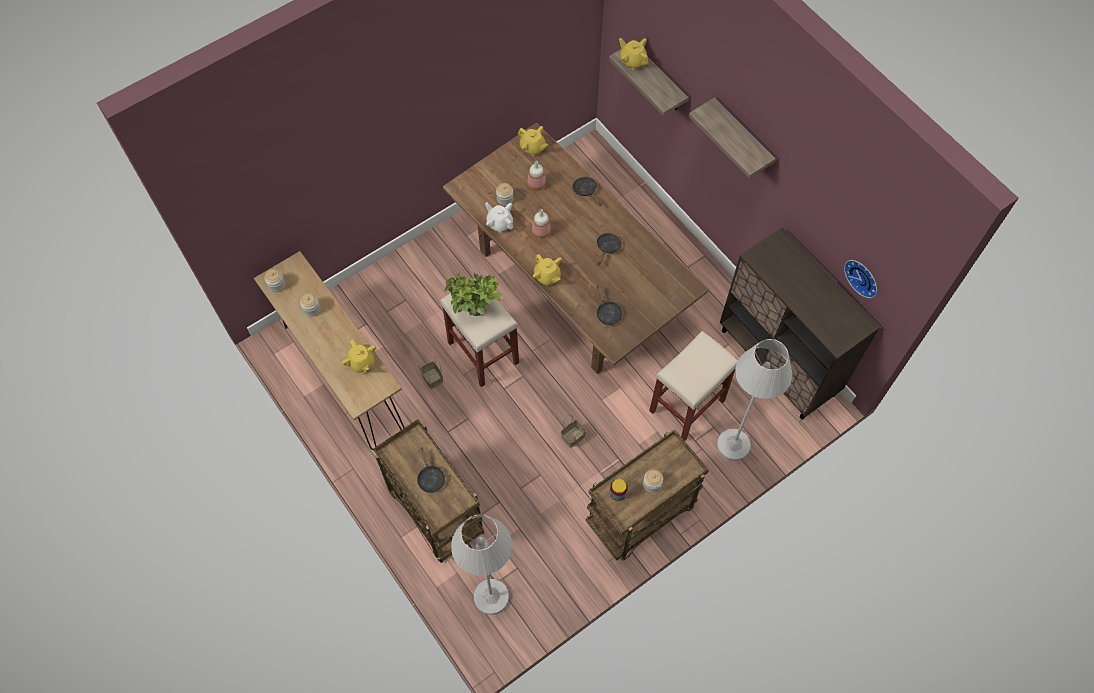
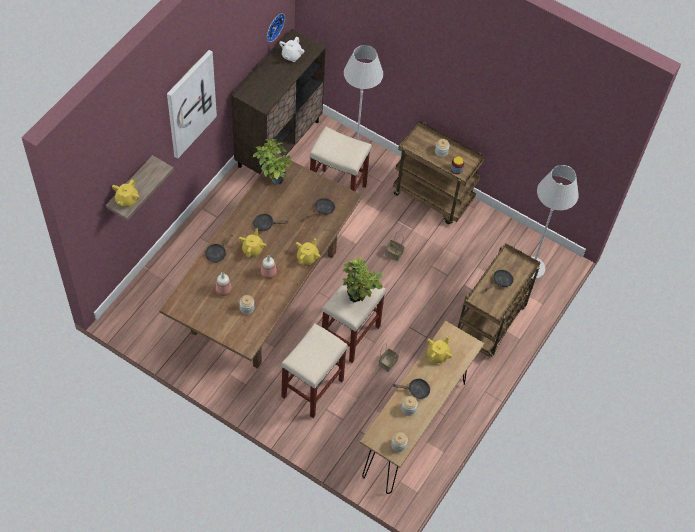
camera: 115 degrees left, 5 degrees down
(329, 324) = (416, 390): none -> black frying pan
(434, 294) = (312, 389): none -> beige stool
(499, 223) = (271, 304): white teapot -> white teapot (291, 56)
(532, 147) = (187, 304): yellow teapot -> yellow teapot (253, 249)
(670, 274) = (273, 178): none -> potted plant
(742, 137) = (190, 104): shelf -> picture

